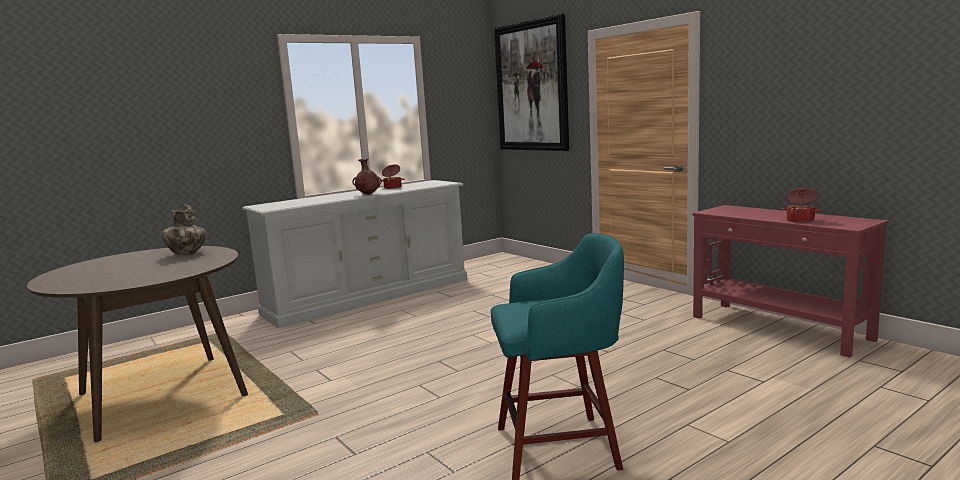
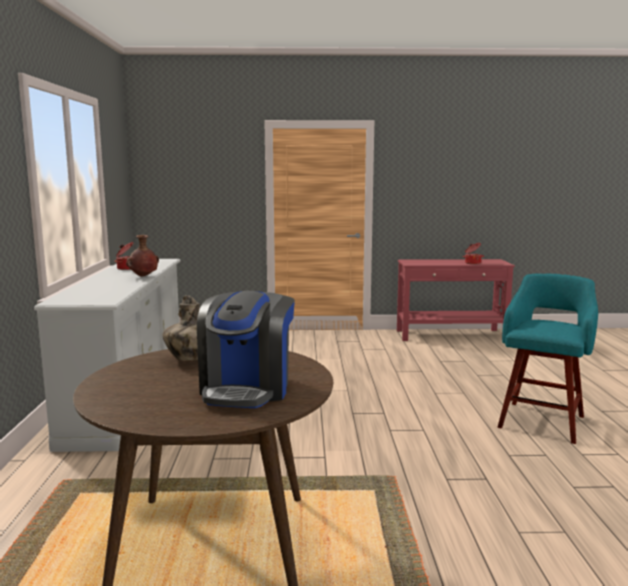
camera: 55 degrees left, 0 degrees up
(123, 275) = (247, 389): none -> coffee machine
(532, 87) = (190, 164): picture -> none

